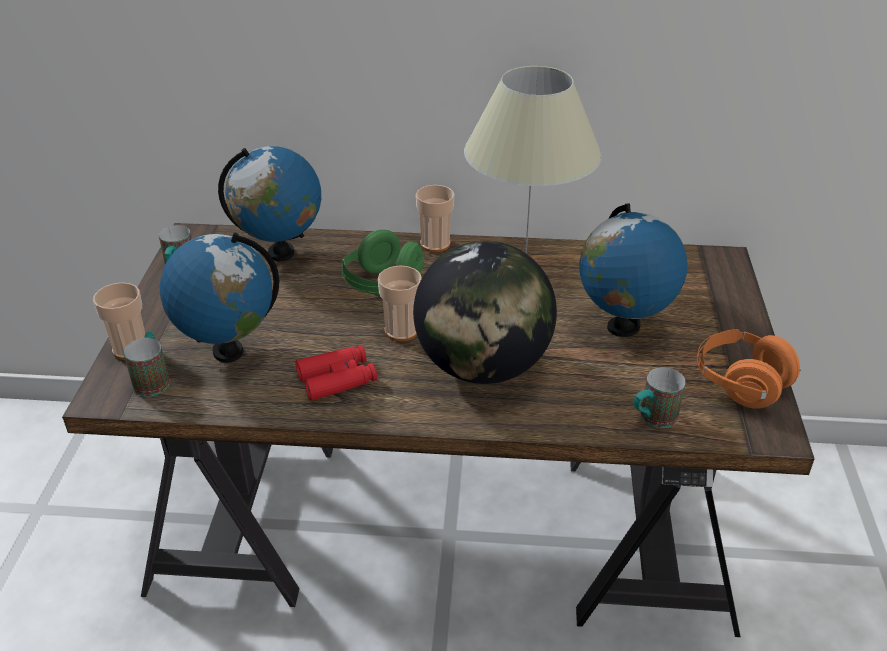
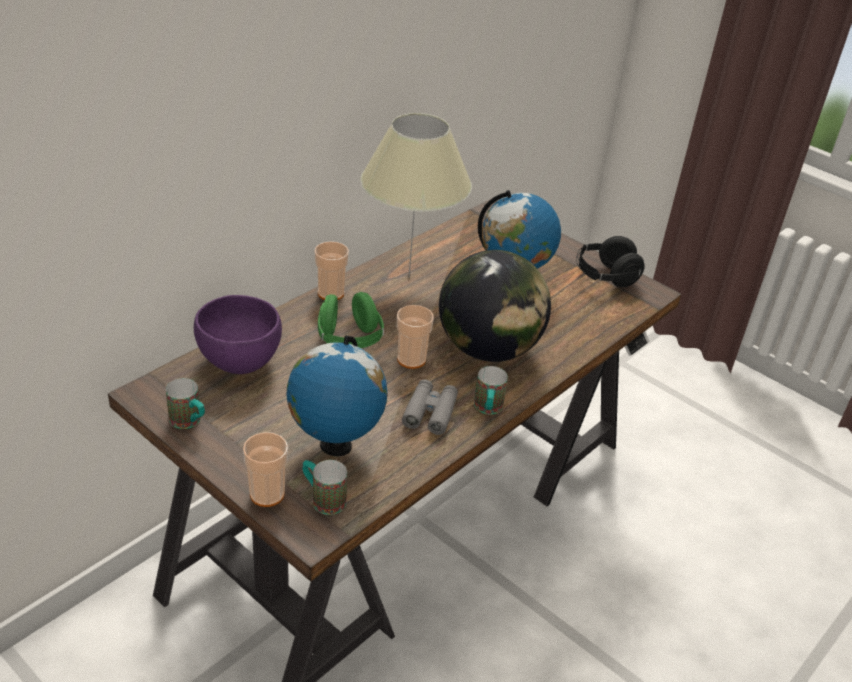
camera: 55 degrees left, 0 degrees up
(281, 253) = (240, 362): globe -> purple bowl
(337, 379) = (430, 412): red binoculars -> grey binoculars
(652, 419) = (601, 320): mug -> mug (487, 409)
(740, 384) = (605, 277): orange headphones -> black headphones

